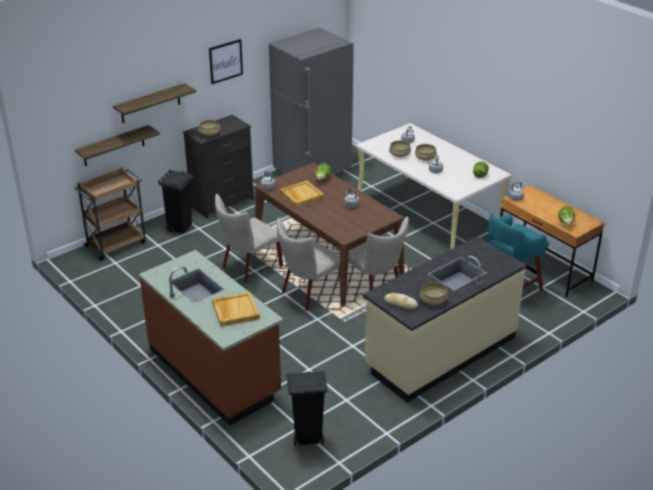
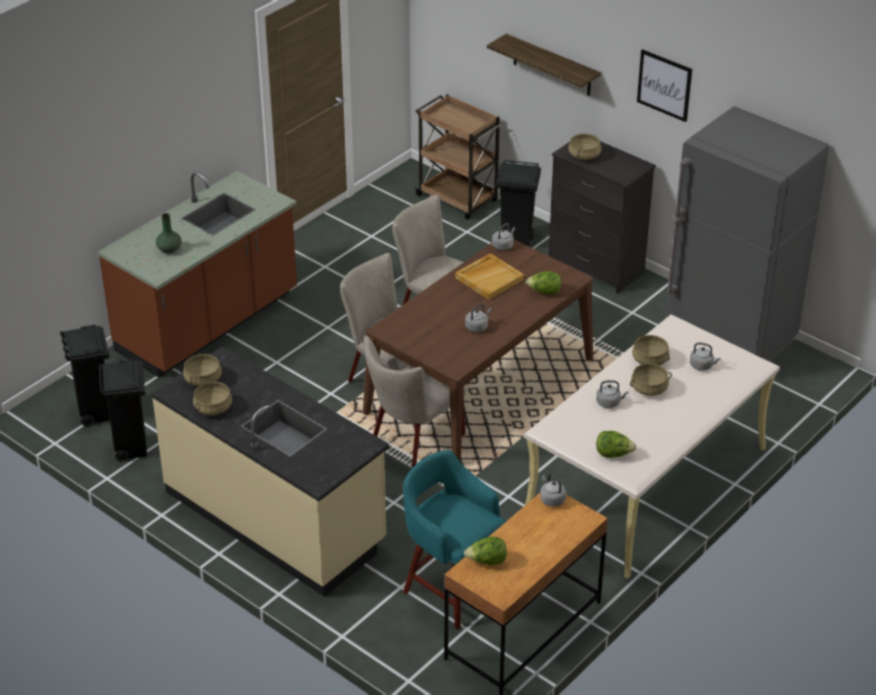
camera: 80 degrees right, 5 degrees up
(113, 146) = (499, 84): shelf -> none
(235, 310) = (169, 249): beige tray -> green vase
(354, 419) = (131, 448): none -> black trash can
(400, 304) = (203, 379): bread -> beige cooking pot

